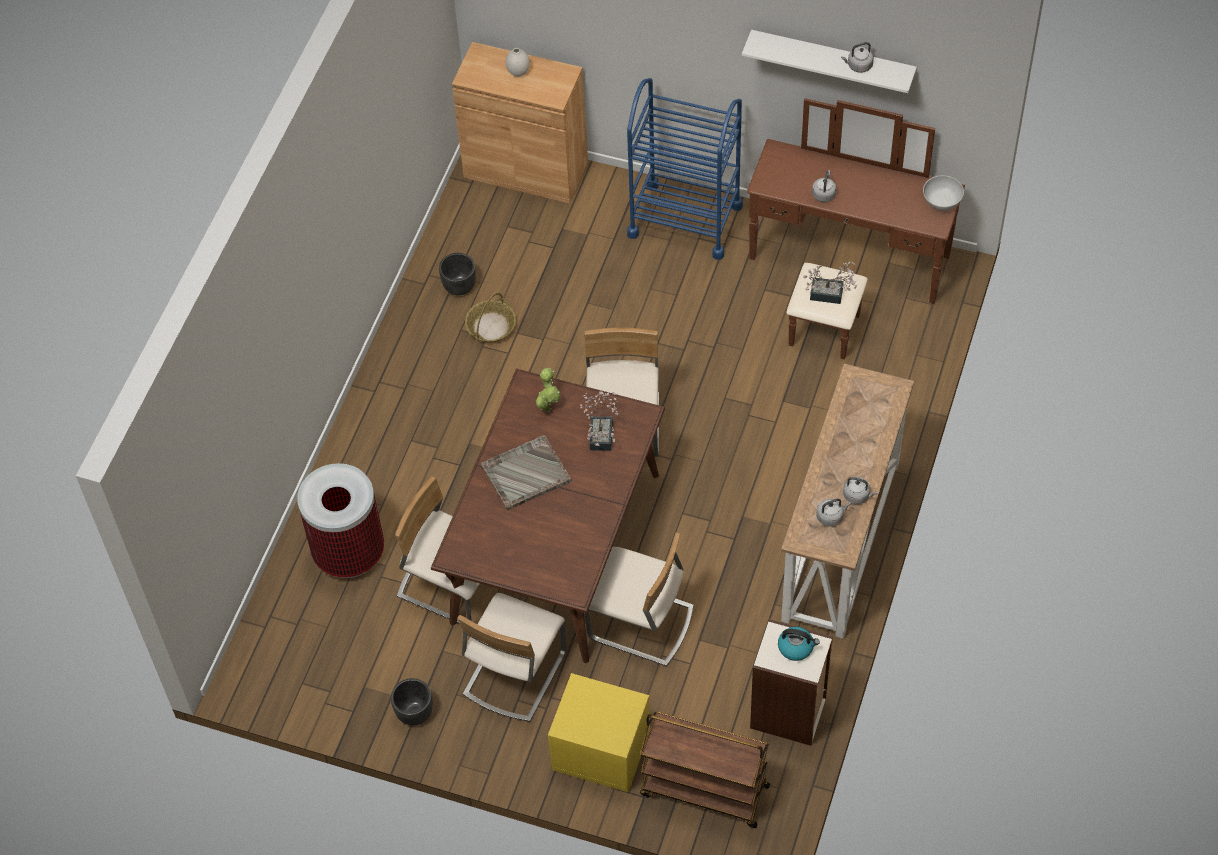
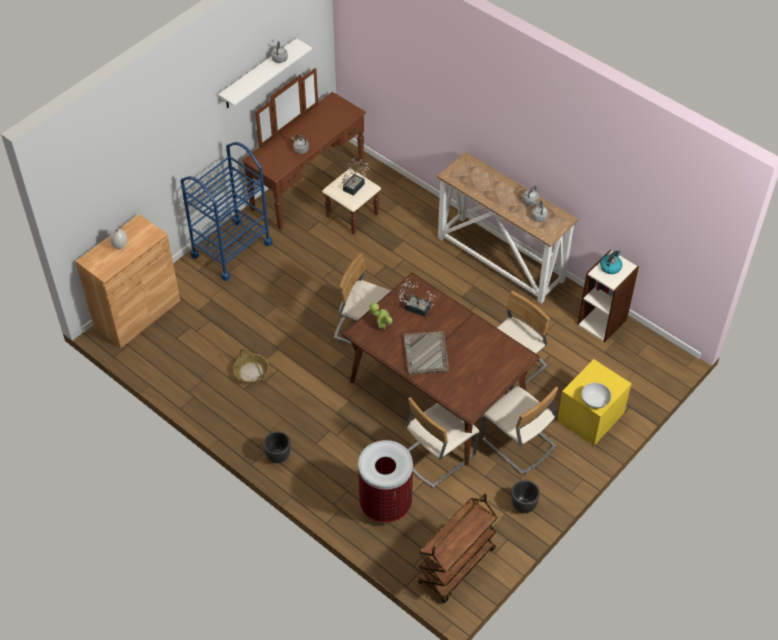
camera: 70 degrees left, 5 degrees down
(459, 286) = (208, 378): black planter -> black planter (277, 456)
(703, 791) = (636, 377): brown cart -> brown cart (456, 567)
(942, 202) = (339, 104): white bowl -> white bowl (594, 402)

